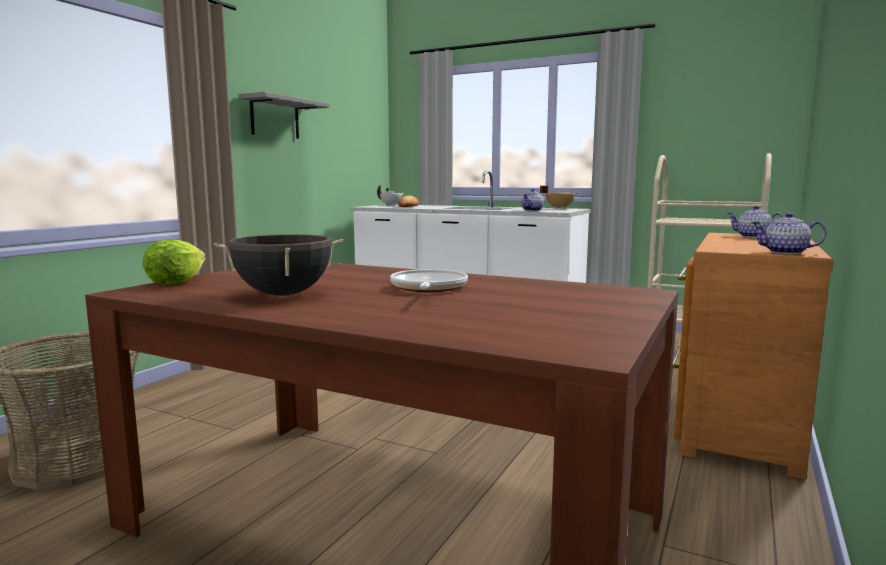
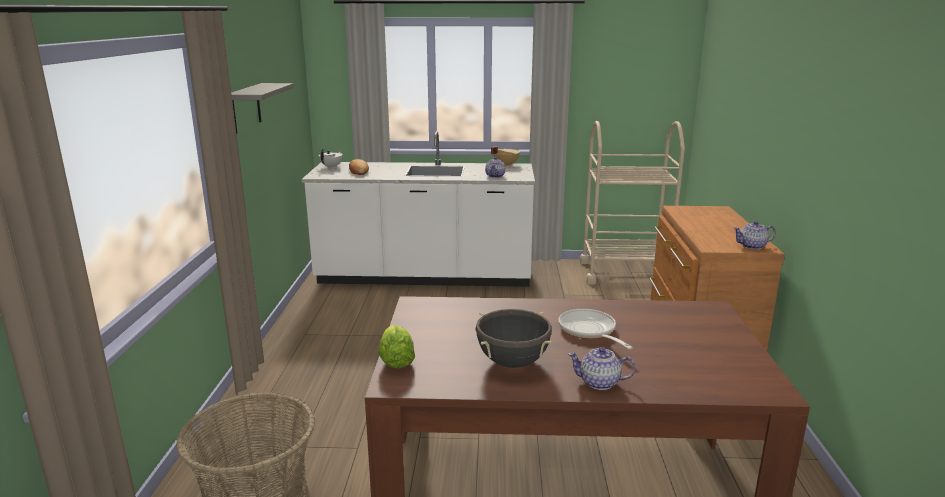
camera: 25 degrees left, 10 degrees up
(753, 237) = (701, 213): teapot -> teapot (600, 383)

